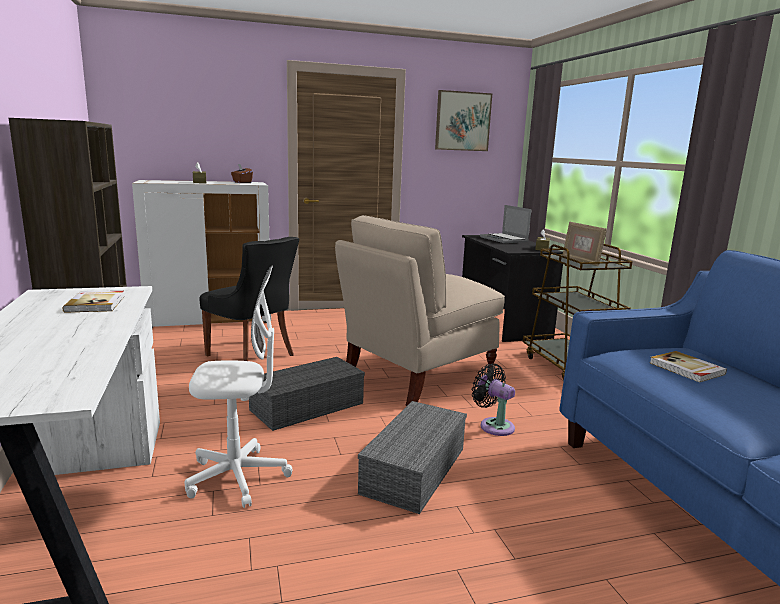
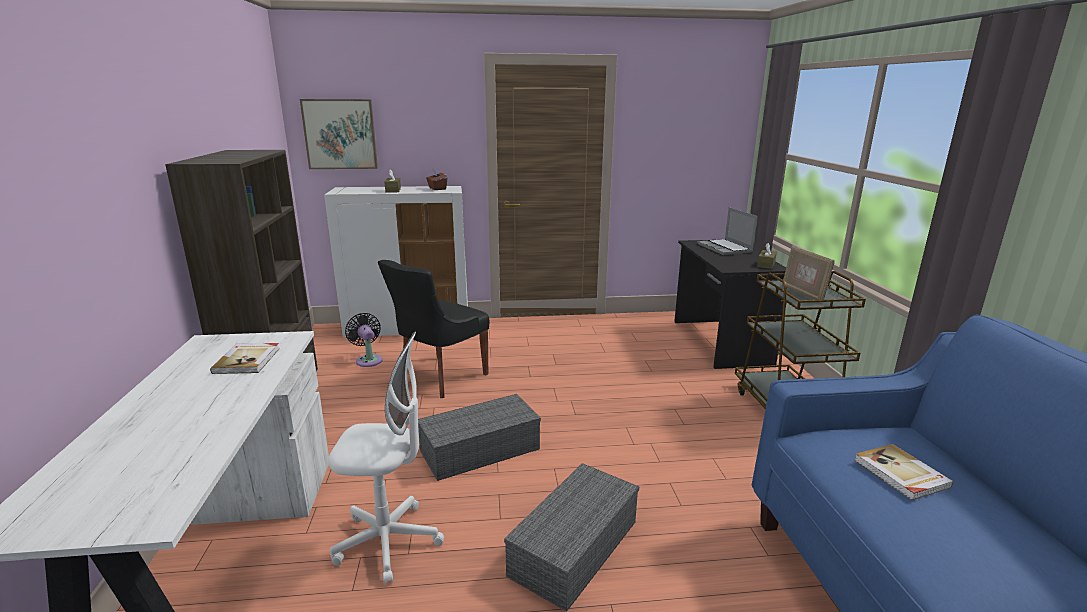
camera: 10 degrees right, 5 degrees up
(252, 355) = (440, 377): black chair -> black chair turned 75 degrees clockwise
(416, 375) = (606, 413): beige chair -> none
(462, 121) = (683, 110): picture -> picture (340, 134)
(494, 425) = (678, 490): black fan -> black fan (368, 360)

